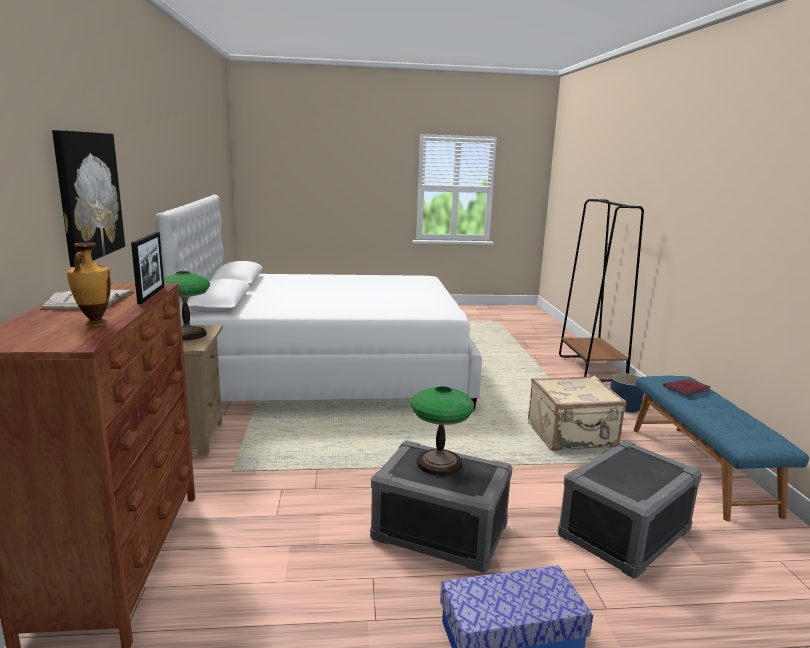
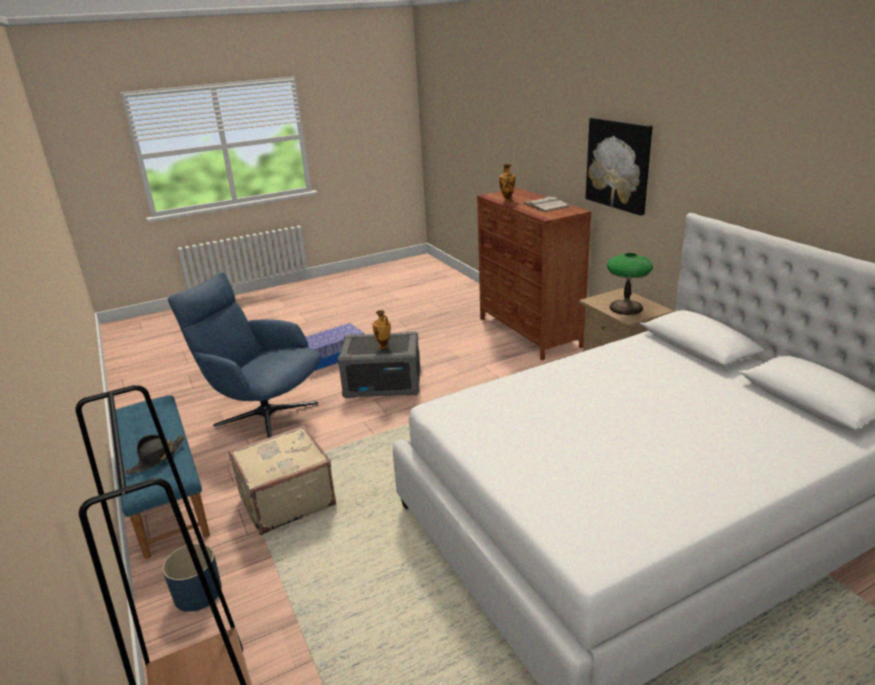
camera: 160 degrees right, 10 degrees up
(151, 295) = (531, 212): picture frame -> none
(438, 463) = (383, 347): table lamp -> vase
(624, 534) = (264, 414): grey storage box -> blue armchair
(686, 389) = (157, 458): red book -> black hat

